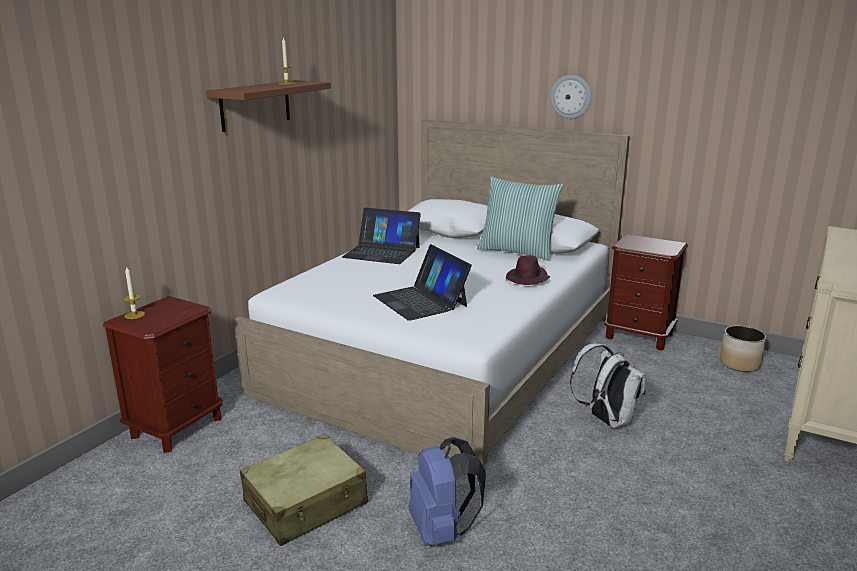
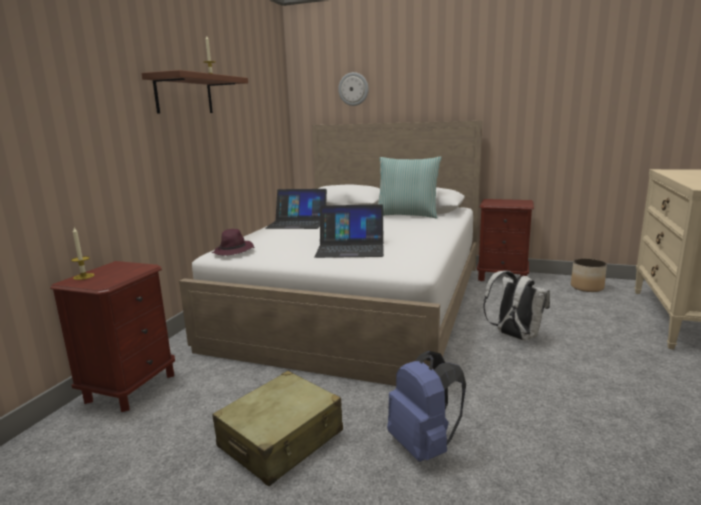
camera: 10 degrees left, 5 degrees down
(420, 301) = (350, 248): laptop -> laptop turned 45 degrees counterclockwise
(527, 279) = (429, 229): purple hat -> purple hat (233, 251)
(571, 97) = (432, 95): wall clock -> wall clock (353, 89)

